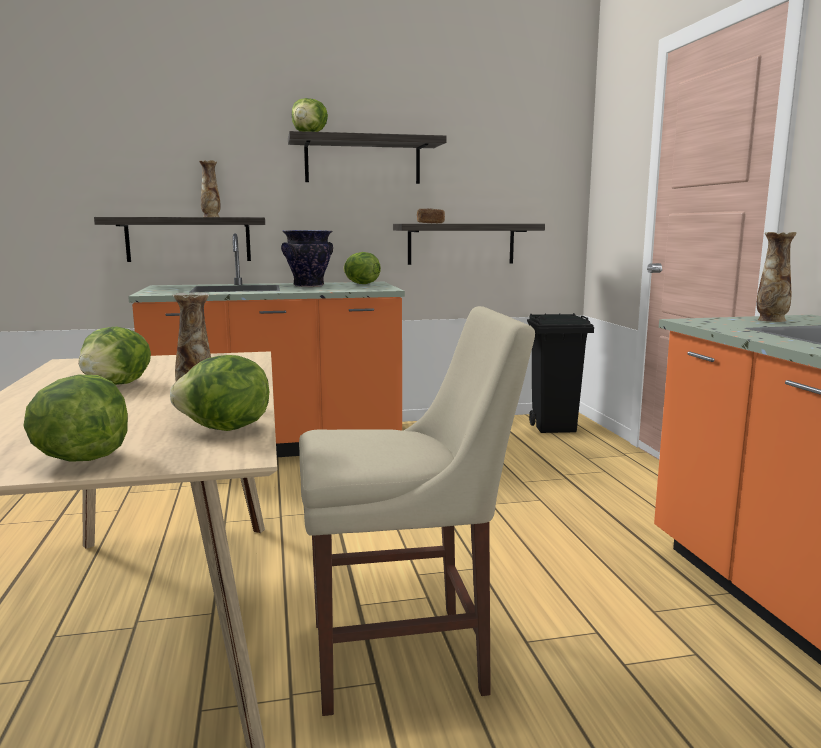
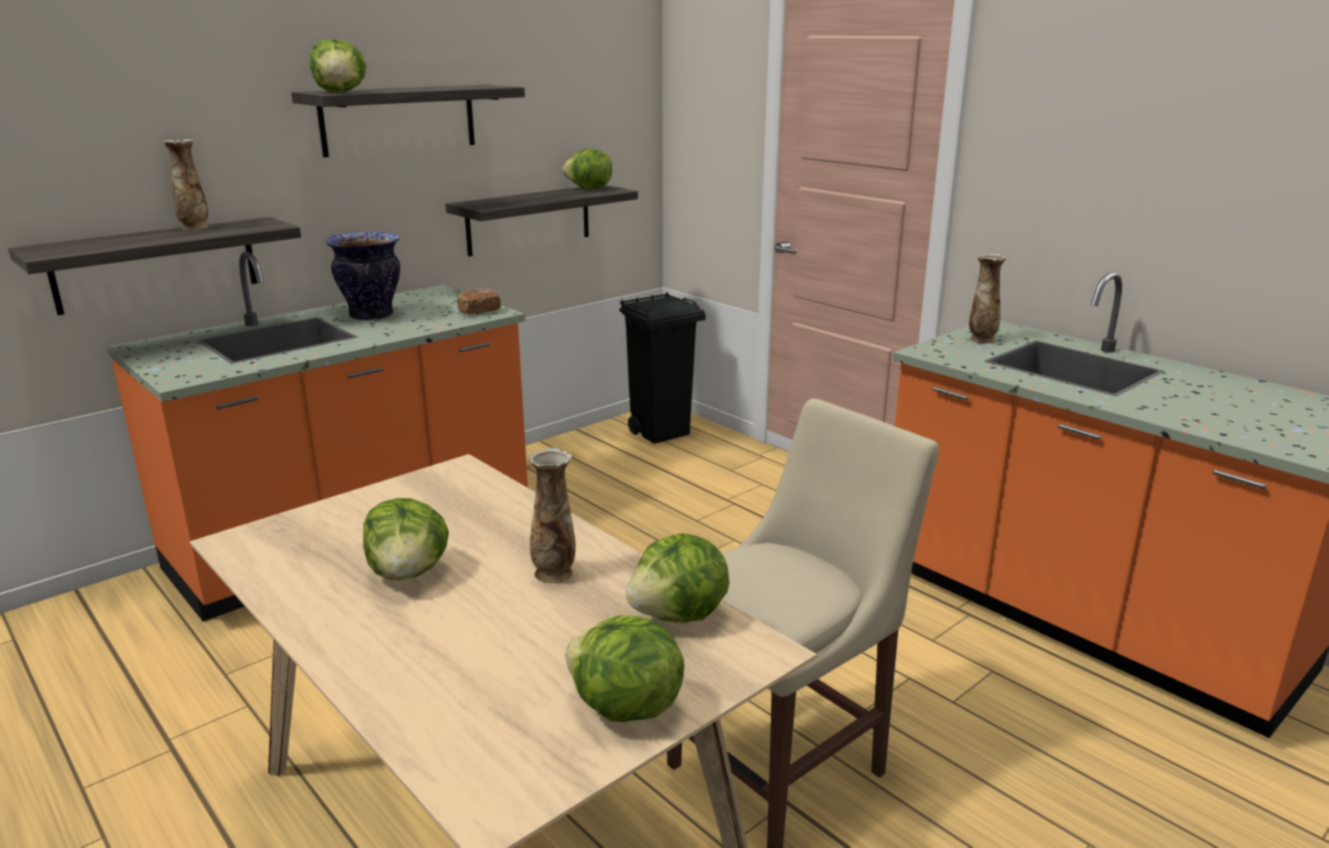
camera: 30 degrees left, 10 degrees up
(361, 284) = (431, 299): lettuce -> lettuce (589, 189)
(430, 223) = (506, 203): bread -> bread (479, 312)

